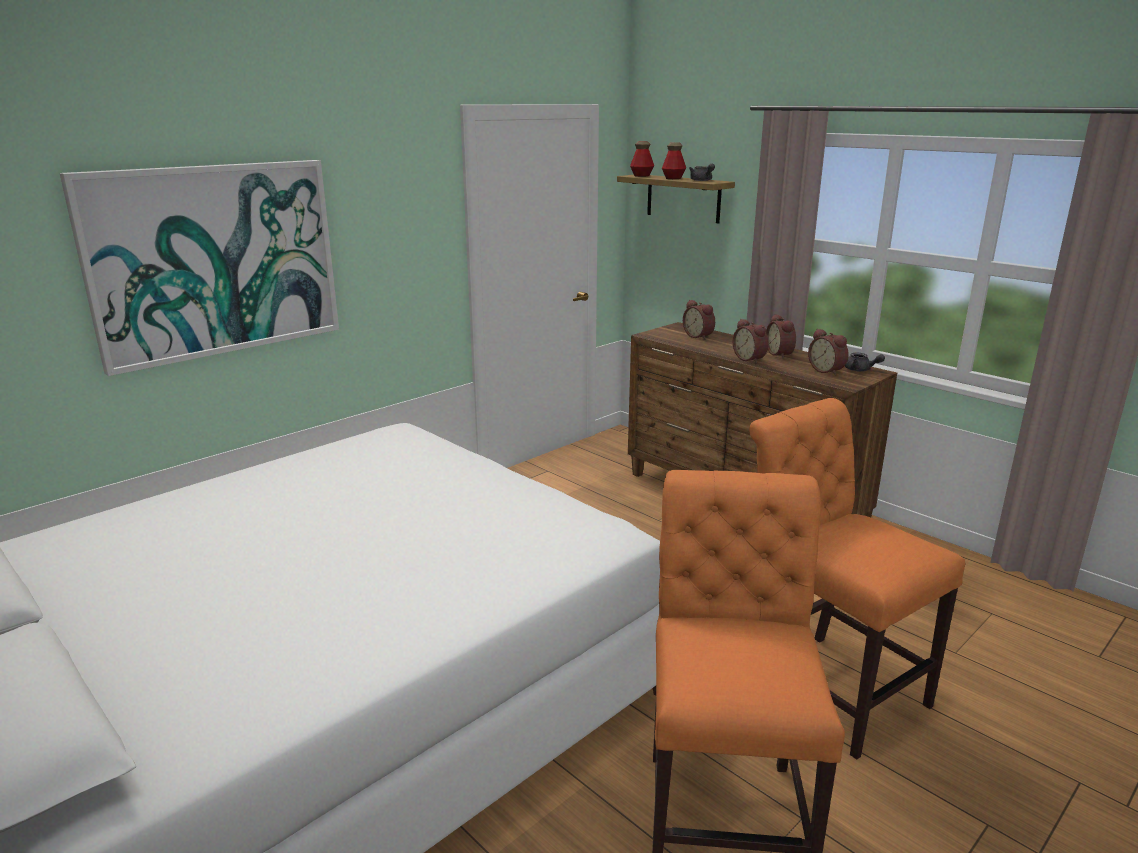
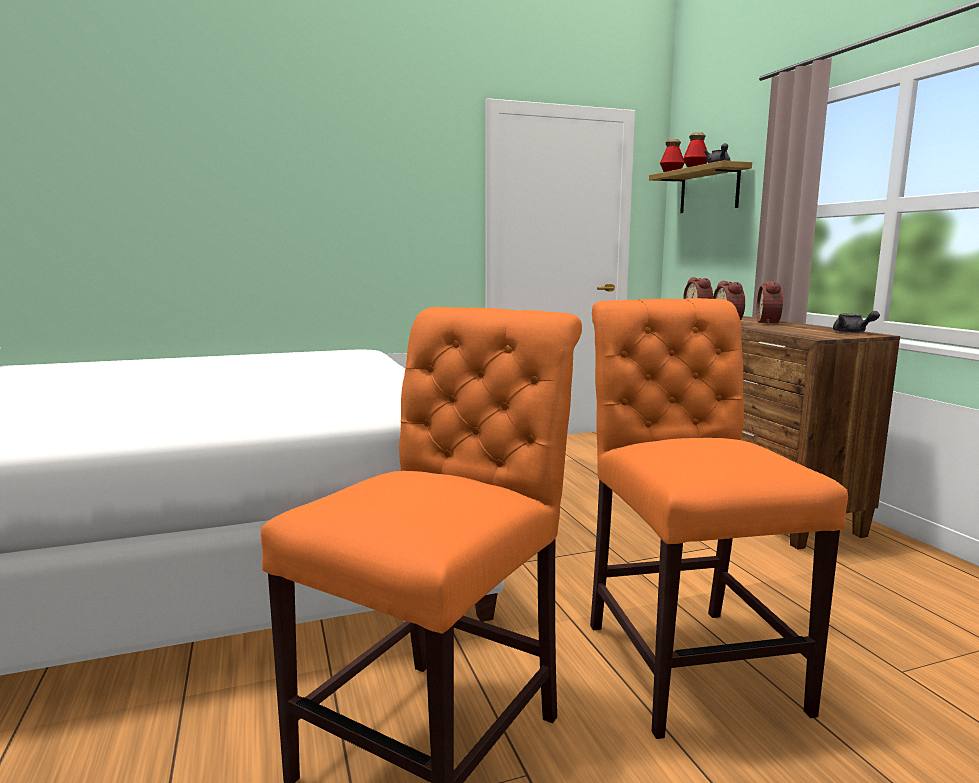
camera: 25 degrees right, 10 degrees down
(215, 260) = (250, 201): picture -> none
(827, 370) = (808, 330): alarm clock -> none

